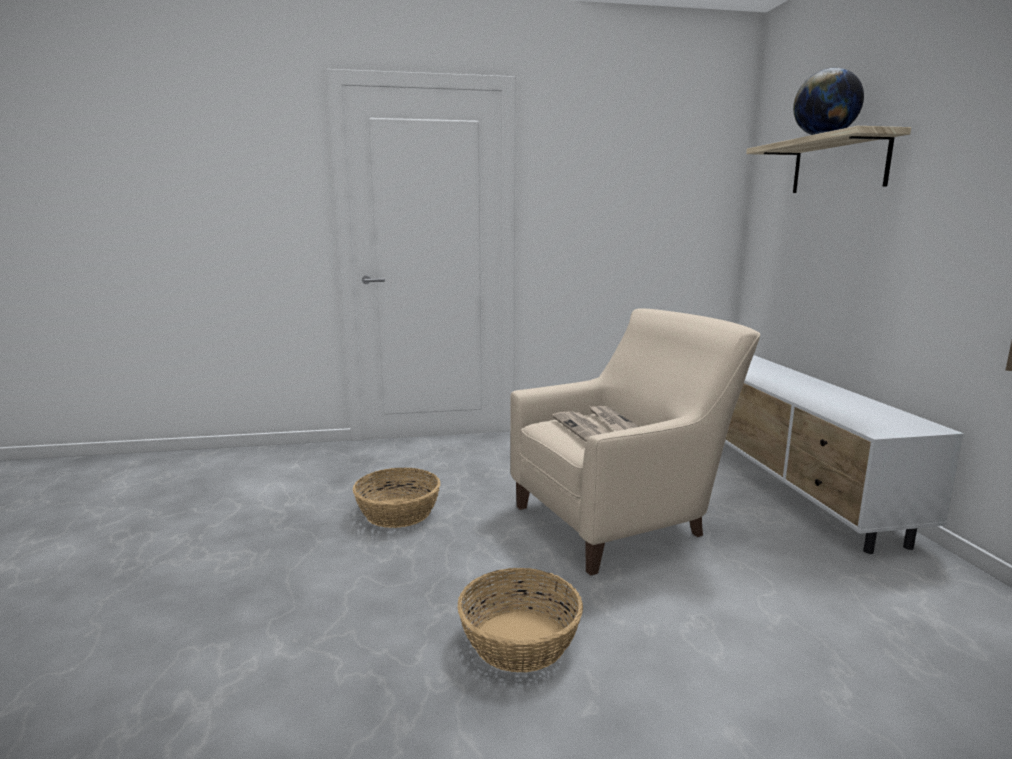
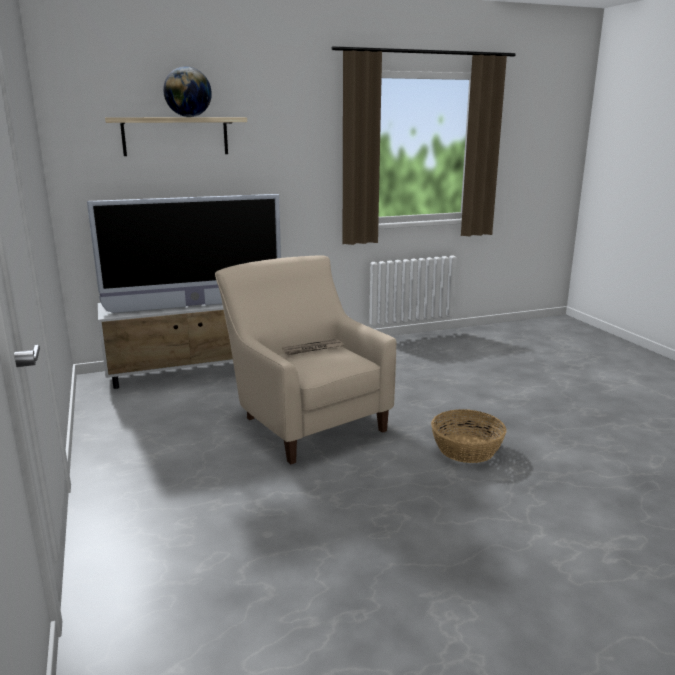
camera: 100 degrees left, 5 degrees up
(398, 513) = (318, 527): basket -> none
(582, 428) = (329, 357): newspaper -> none
(755, 376) = (195, 305): none -> television

